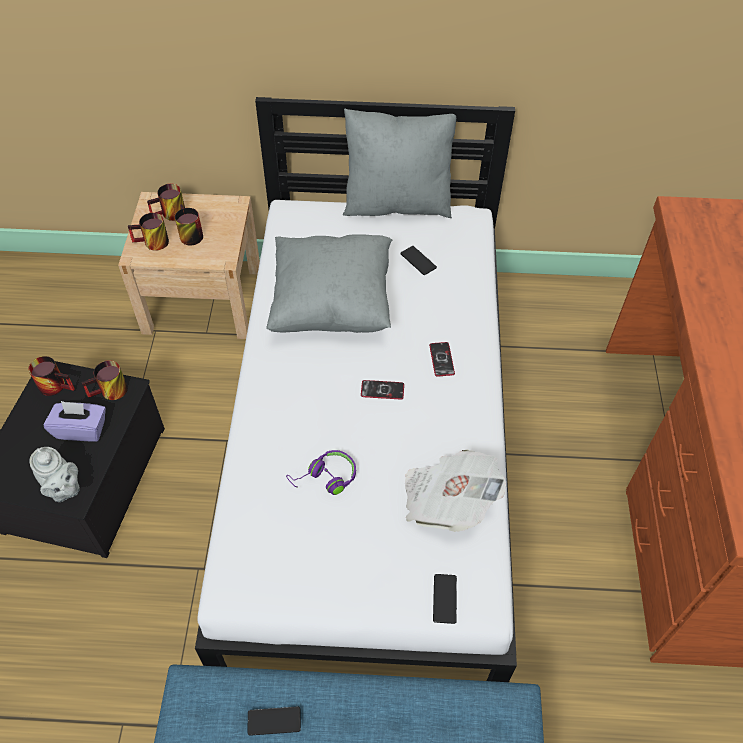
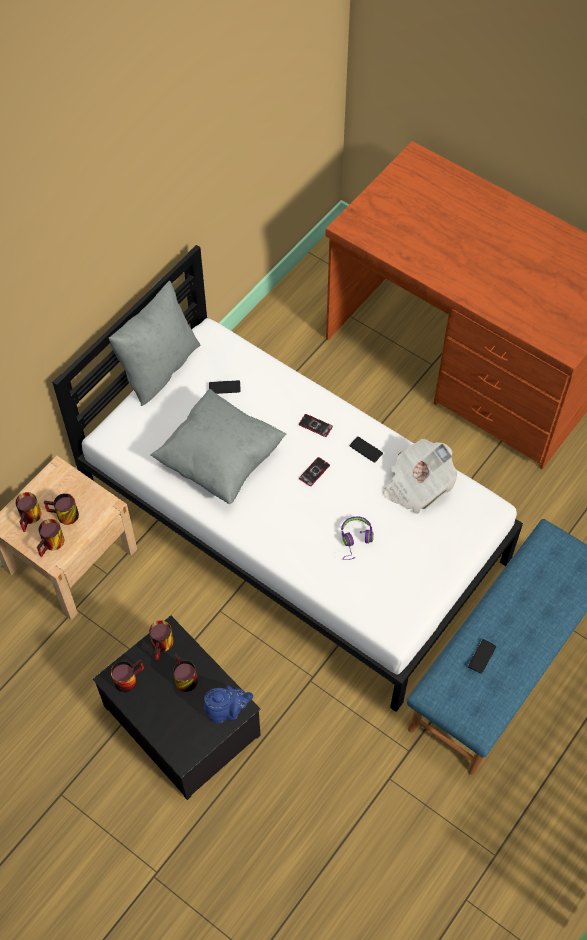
camera: 55 degrees left, 5 degrees up
(63, 489) = (227, 711): grey teapot -> blue teapot
(81, 429) = (182, 678): purple tissue box -> mug
(445, 598) = (476, 525): phone -> phone (366, 449)

